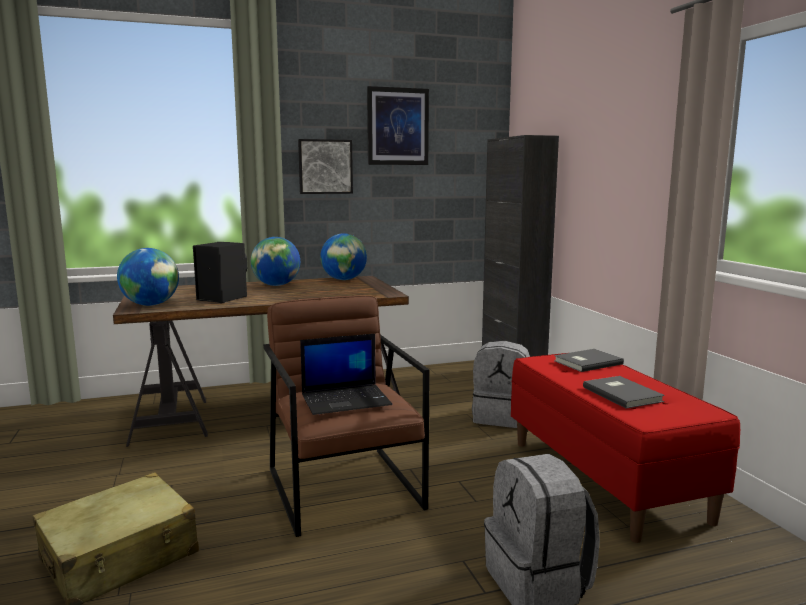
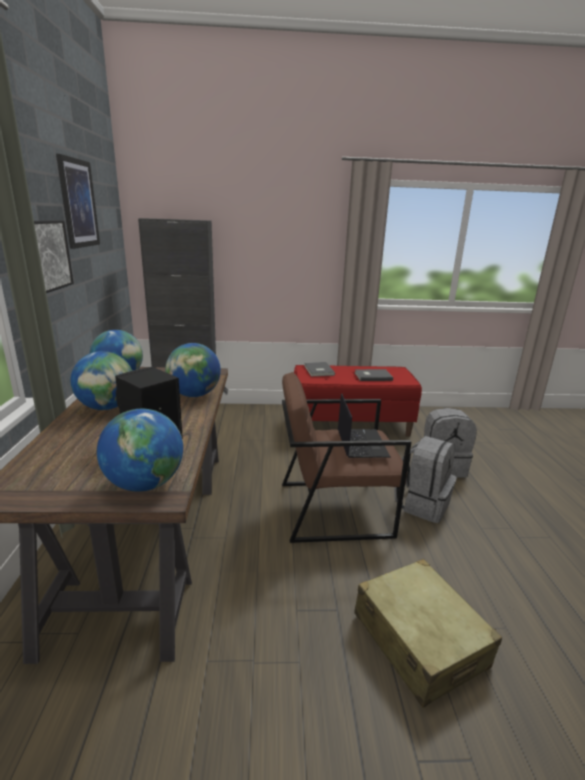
camera: 75 degrees left, 10 degrees up
(319, 296) = (194, 395): none -> globe
(501, 417) = (255, 430): grey backpack -> grey backpack (422, 504)

